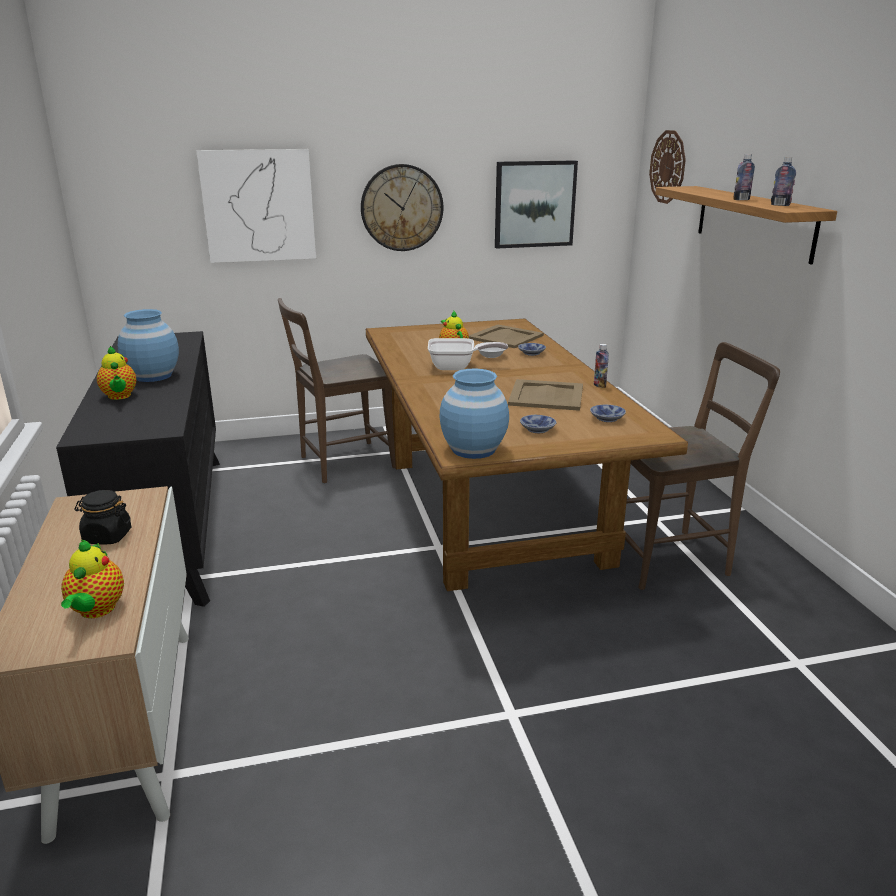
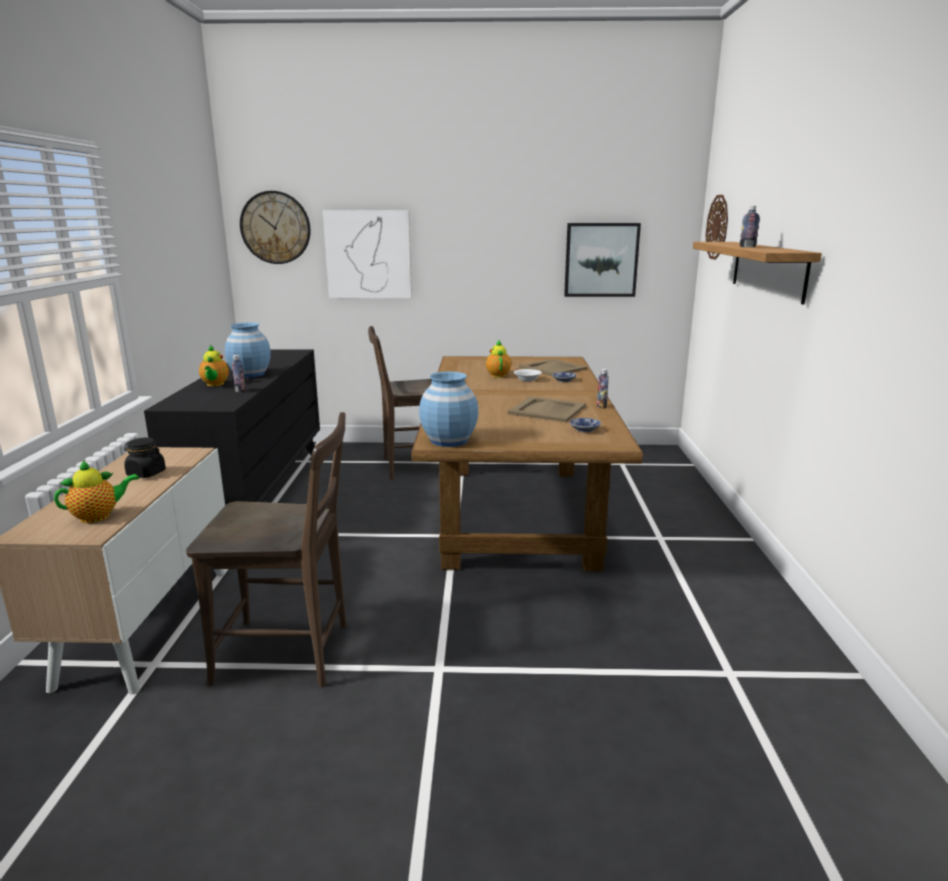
camera: 15 degrees right, 5 degrees down
(96, 610) = (99, 516): teapot -> teapot turned 135 degrees counterclockwise
(402, 208) = (484, 259): wall clock -> wall clock (275, 227)
(457, 367) = (491, 386): frying pan -> none
(539, 429) = (517, 432): bowl -> none
(671, 558) = (656, 570): brown chair -> brown chair (290, 653)
(780, 205) = (774, 249): bottle -> bottle (240, 391)

